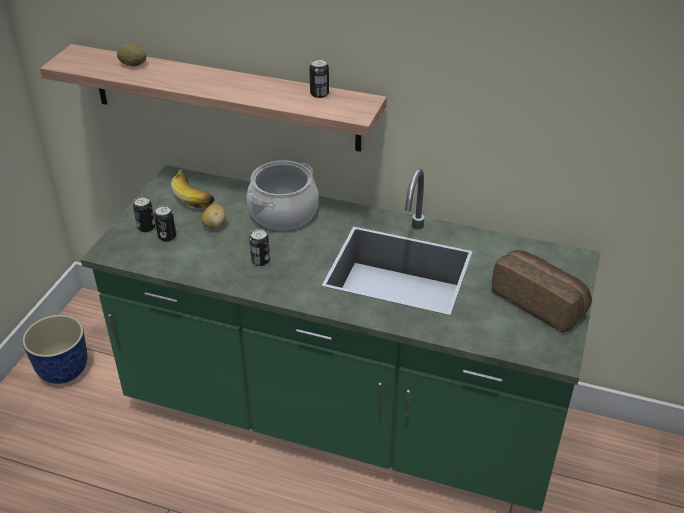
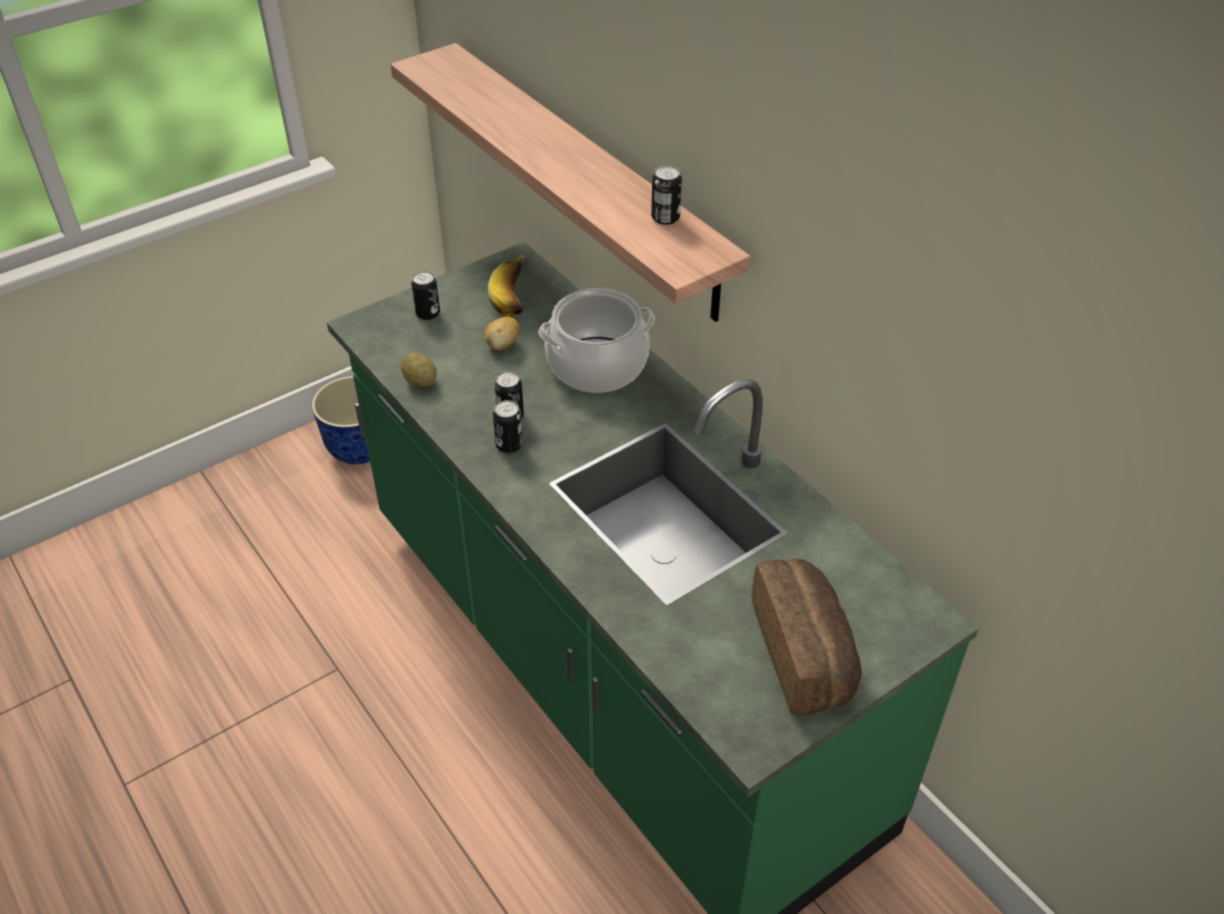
camera: 35 degrees right, 5 degrees up
(133, 64) = (491, 94): potato -> potato (420, 381)
(167, 236) = (438, 335): can -> can (509, 445)

